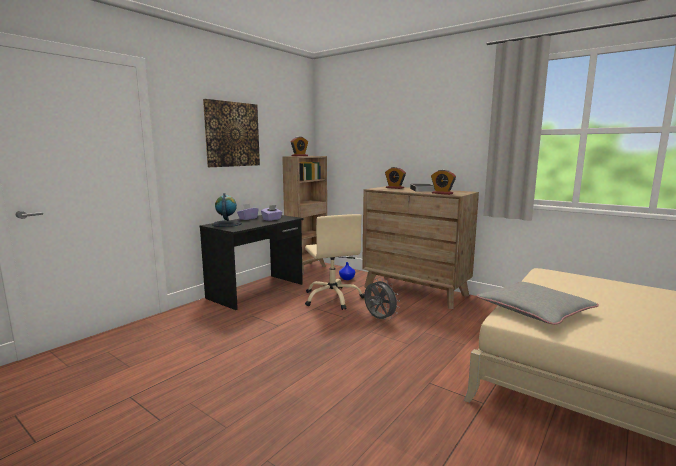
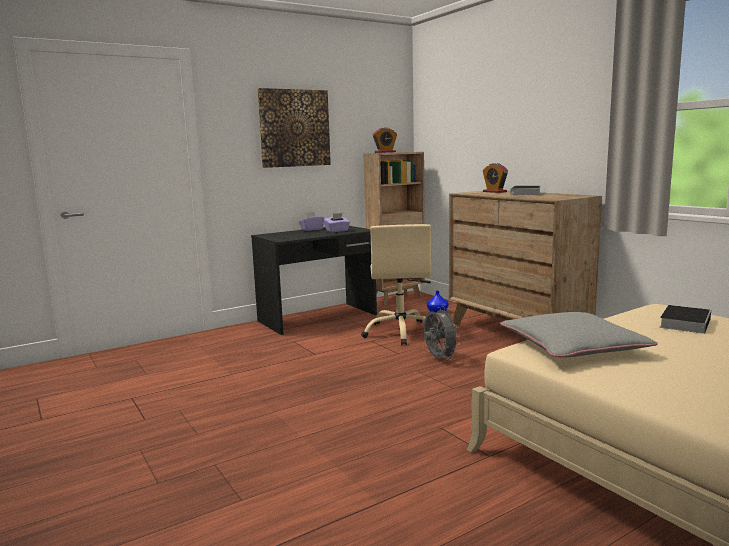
camera: 20 degrees right, 0 degrees up
(226, 224) = (280, 234): globe -> none
(442, 193) = (540, 197): alarm clock -> none
(574, 282) = (685, 322): none -> book

